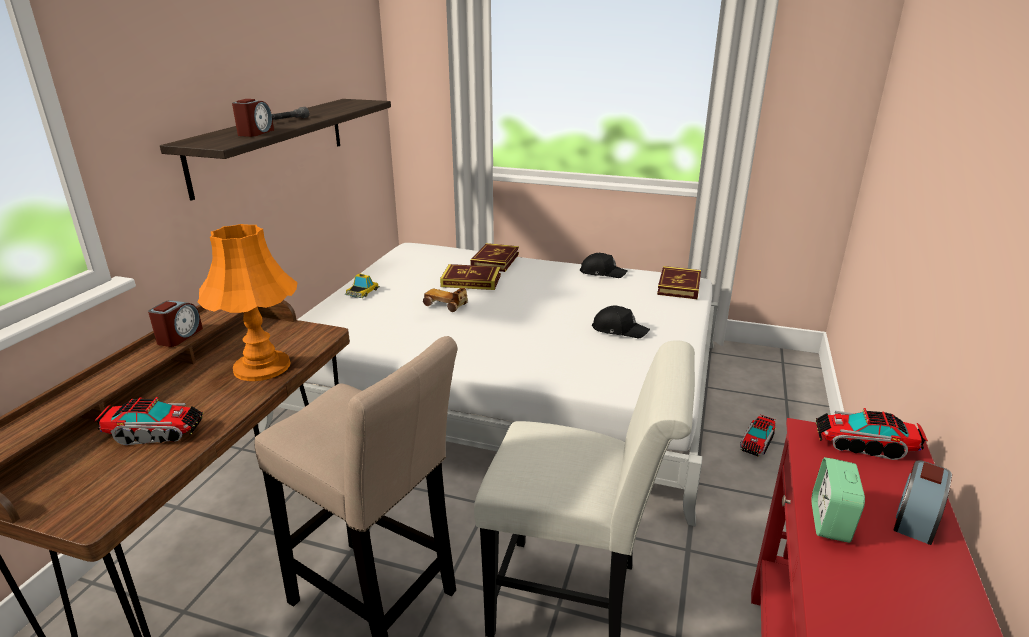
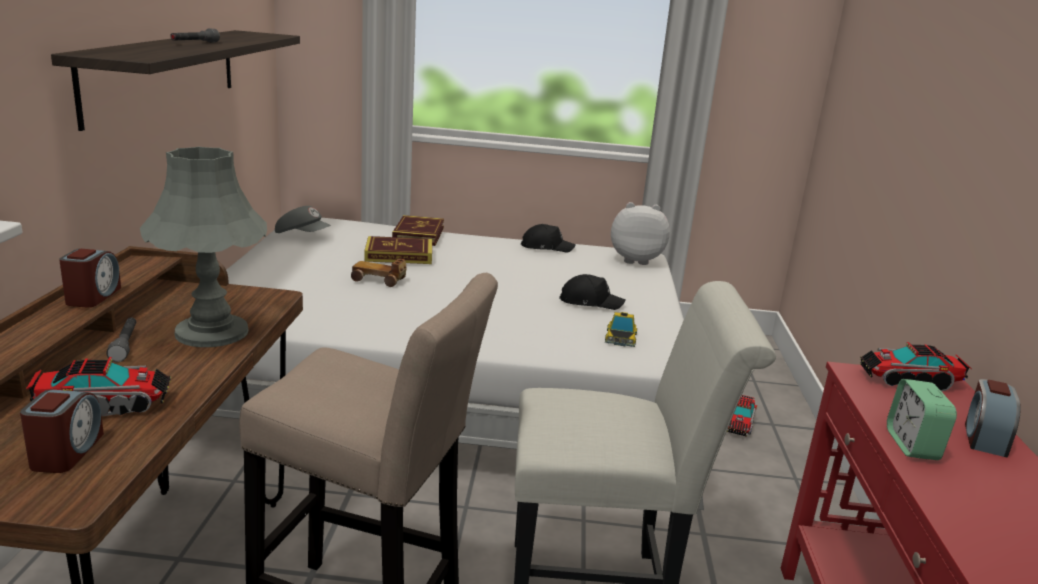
camera: 15 degrees left, 5 degrees down
(195, 377) = (125, 345): none -> grey flashlight
(255, 133) = (168, 51): alarm clock -> alarm clock (66, 452)
(262, 366) = (212, 332): orange table lamp -> grey table lamp
(362, 291) = (266, 267): toy car -> toy car (620, 337)
(401, 262) = (303, 235): none -> grey cap
(679, 286) = (635, 260): book -> plush toy

